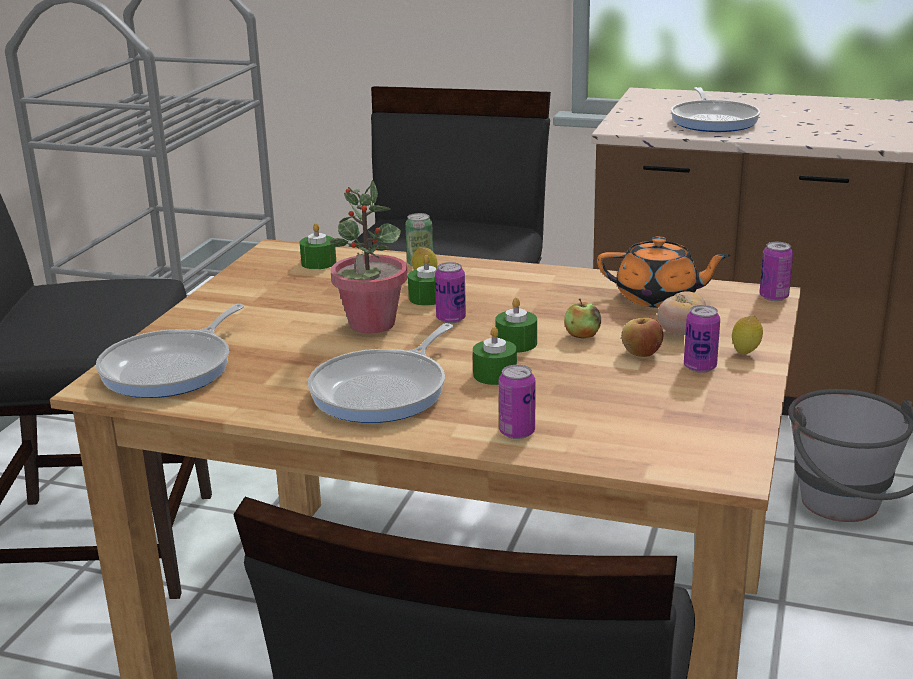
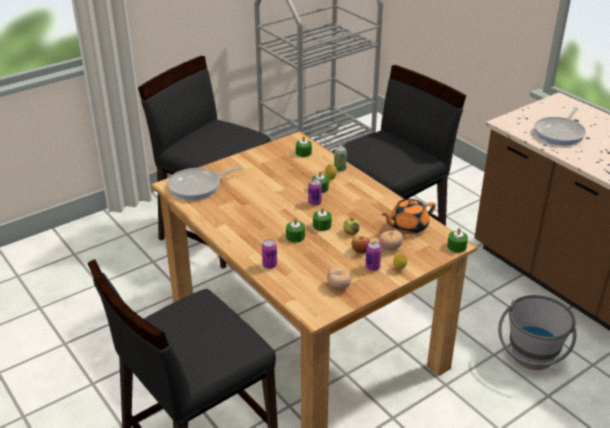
camera: 35 degrees right, 10 degrees up
(371, 324) = (284, 193): potted plant -> none
(384, 391) = (250, 227): frying pan -> none
(658, 298) = (408, 226): orange teapot -> orange teapot turned 105 degrees clockwise
(693, 413) = (338, 286): none -> tomato
(773, 297) = (456, 246): can -> green candle

